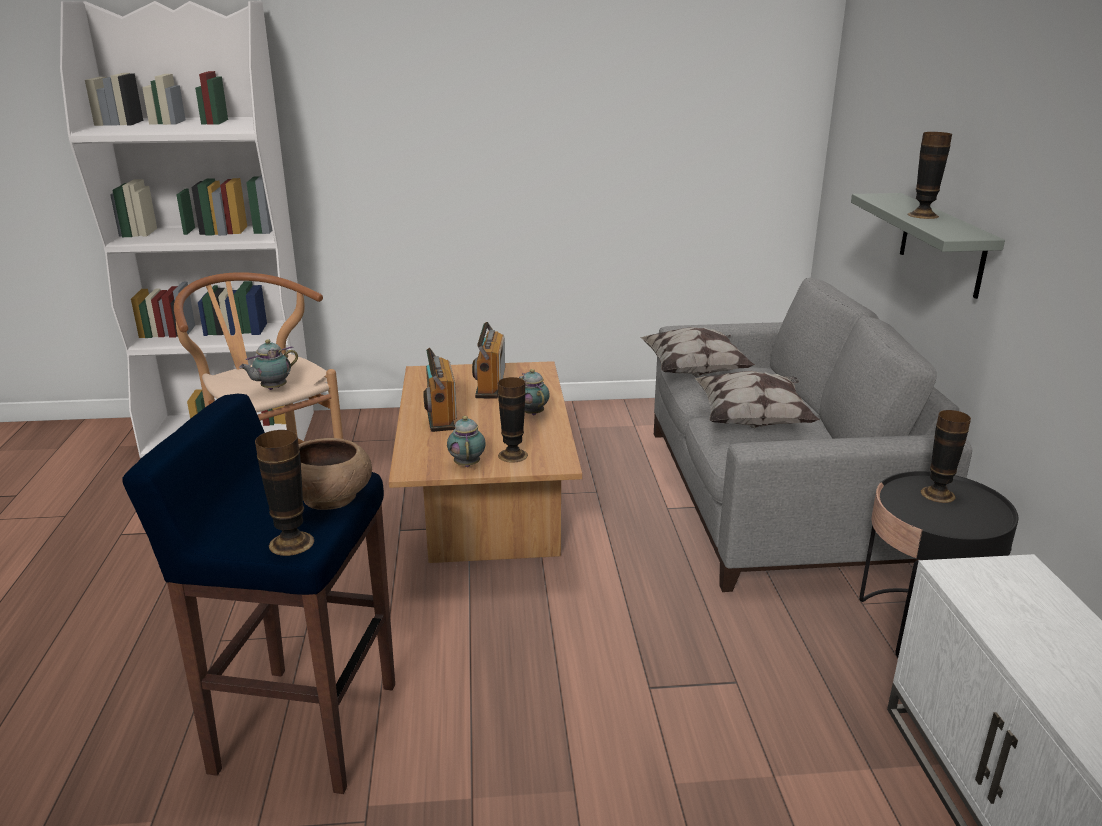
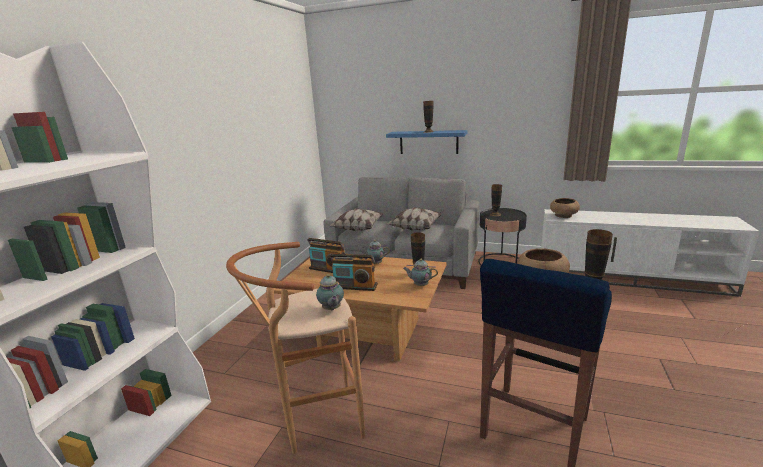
camera: 65 degrees left, 5 degrees down
(942, 244) = (428, 142): grey shelf -> blue shelf
(999, 588) = (563, 216): none -> brown bowl

